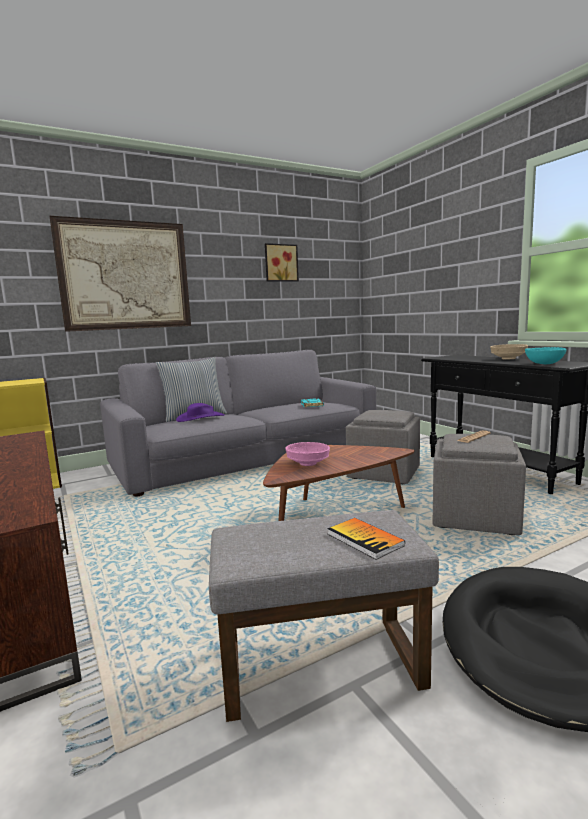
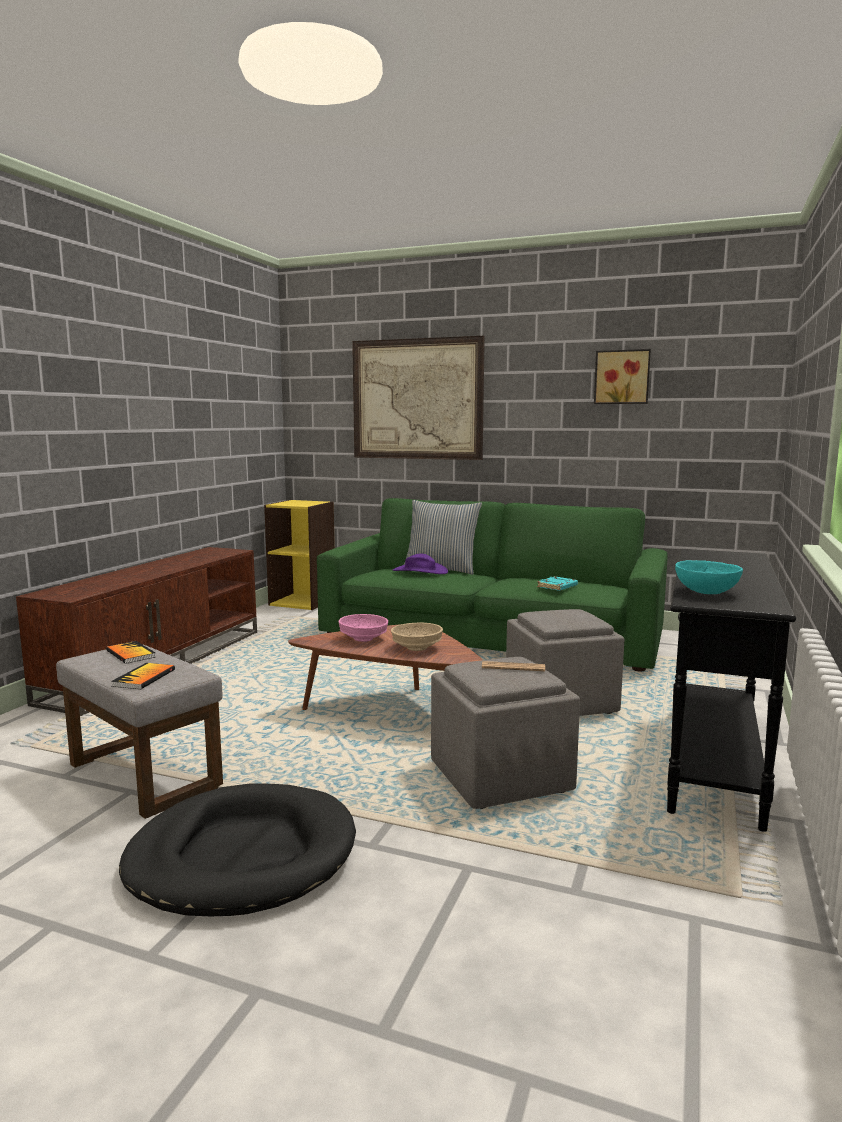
camera: 50 degrees right, 0 degrees up
(246, 456) = (491, 634): grey sofa -> green sofa
(263, 535) = (130, 654): none -> book
(508, 358) = (752, 575): beige bowl -> beige bowl (417, 648)

